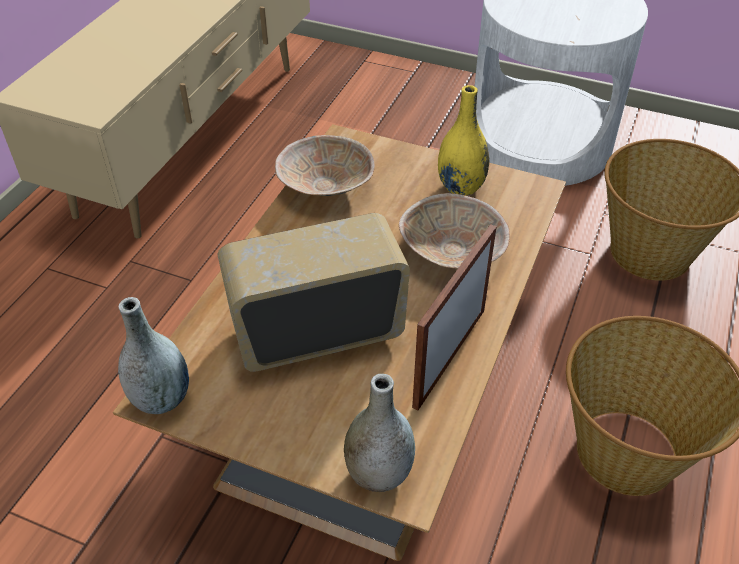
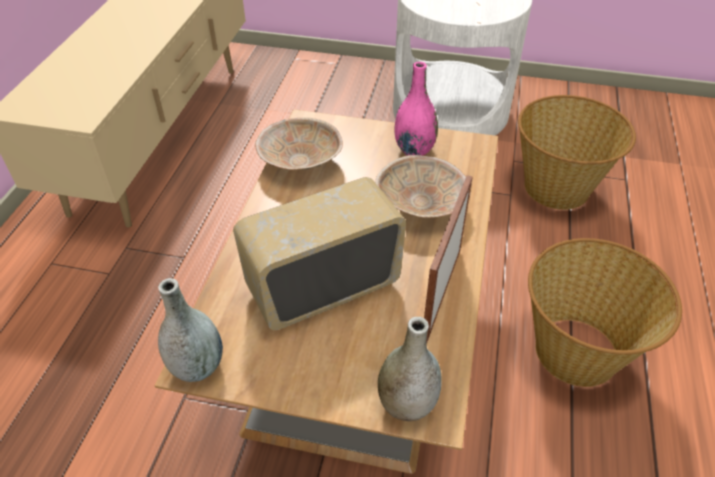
camera: 10 degrees left, 0 degrees up
(460, 187) = (414, 150): yellow vase -> pink vase

